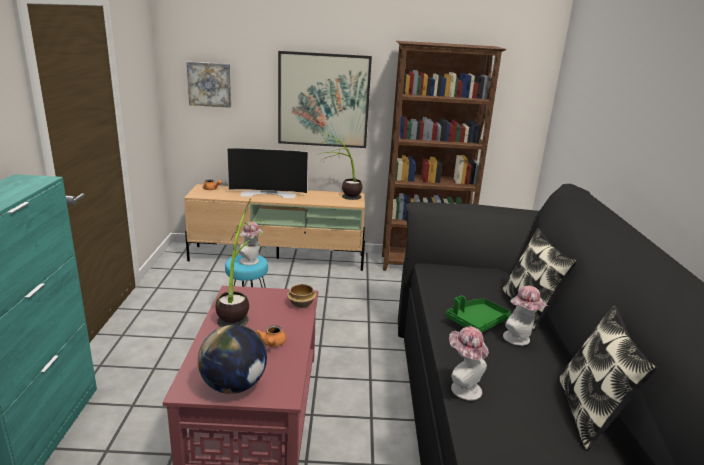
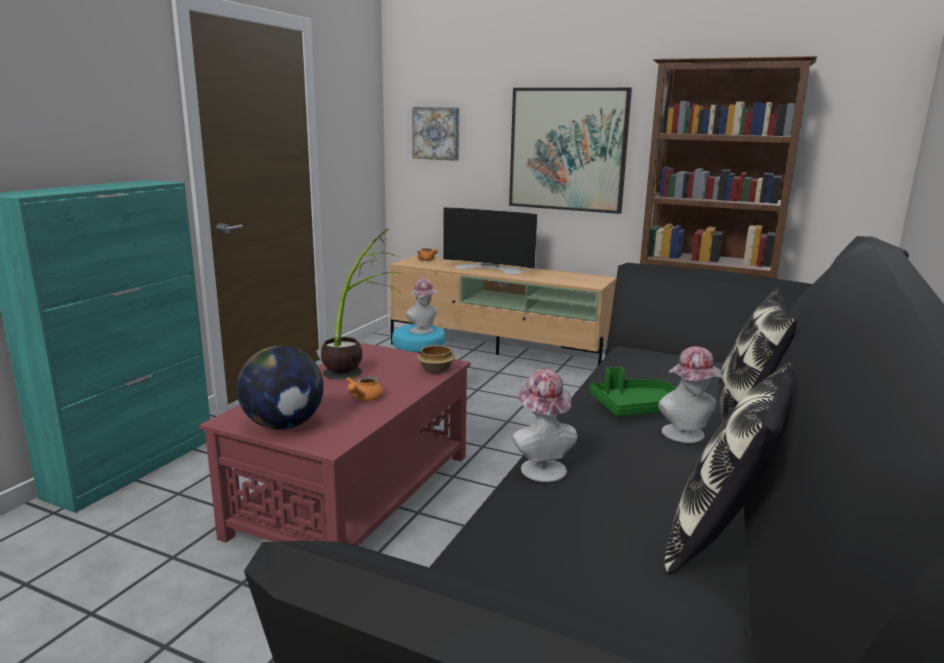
camera: 25 degrees right, 5 degrees down
(341, 198) = (579, 279): potted plant -> none

